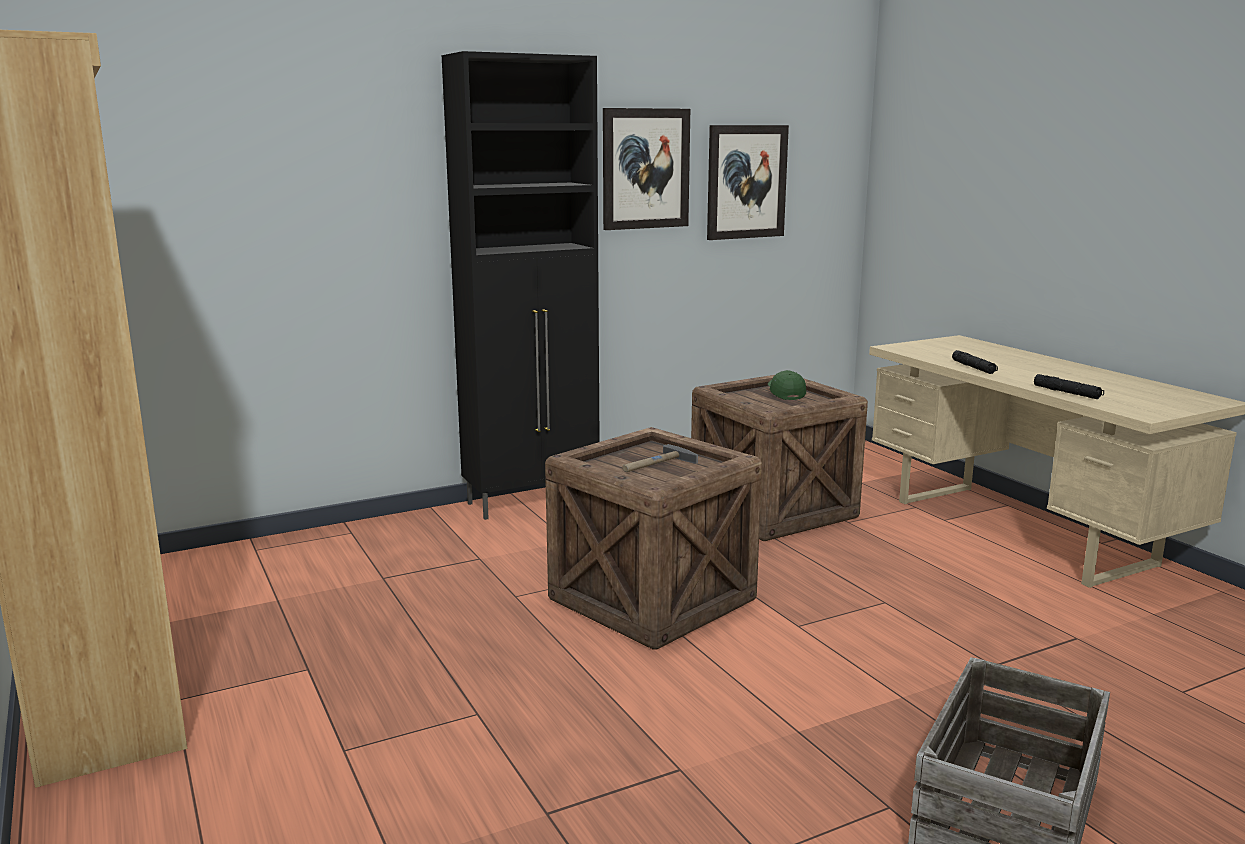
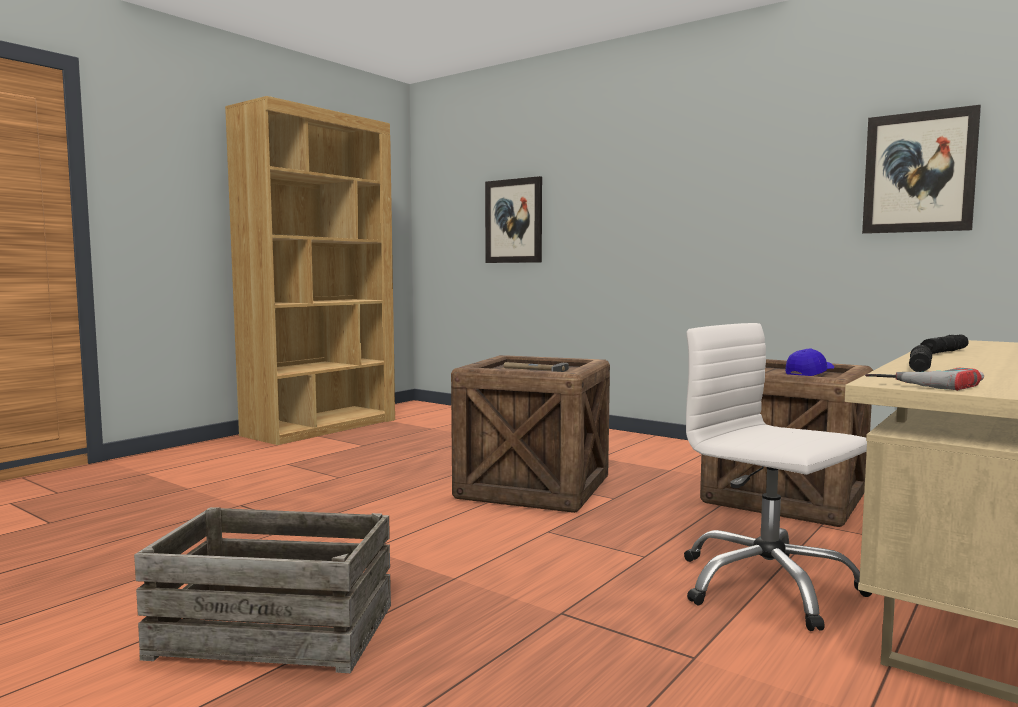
camera: 65 degrees right, 10 degrees down
(533, 501) = (652, 441): black cabinet -> none
(645, 169) = (792, 167): picture -> picture (514, 221)
(785, 394) = (809, 375): green cap -> blue cap
(963, 579) = (766, 586): none -> white office chair
(1150, 410) = (926, 384): none -> power drill

